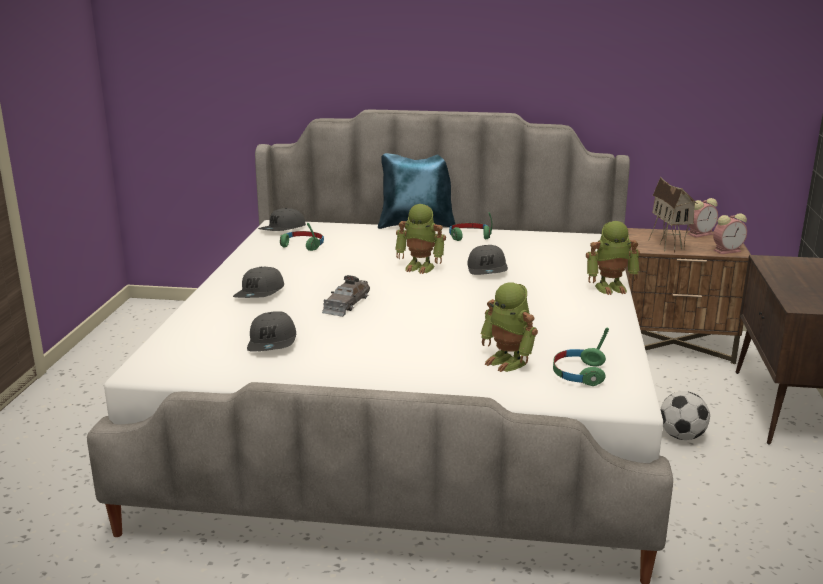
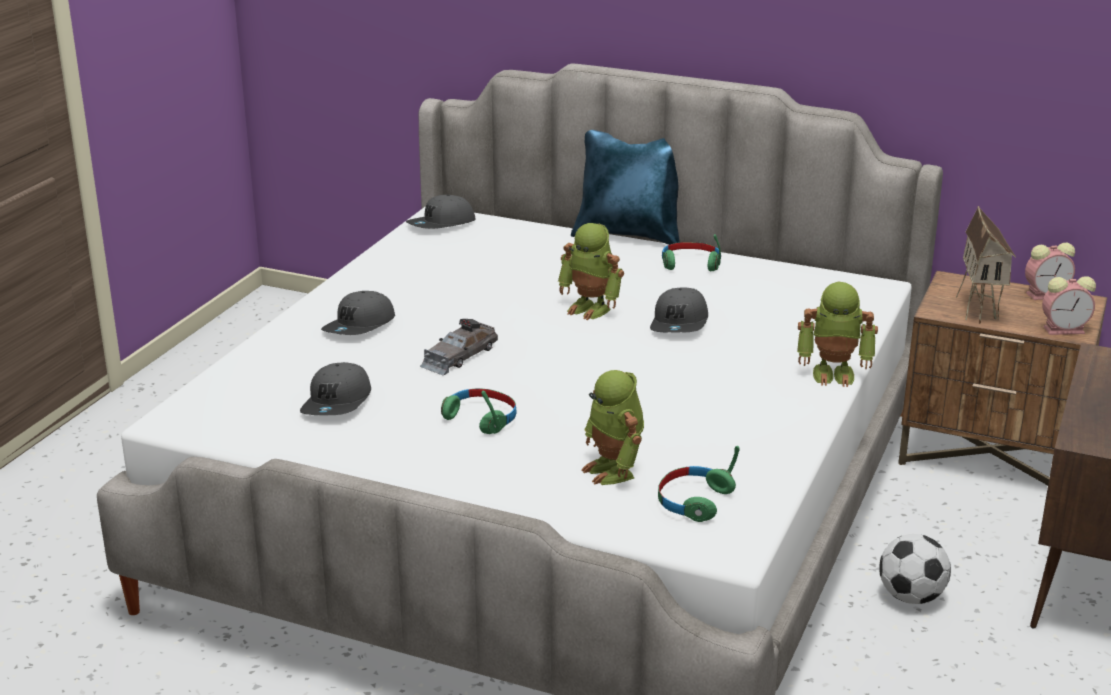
camera: 15 degrees right, 5 degrees up
(303, 245) = (454, 255): green headphones -> green headphones (481, 418)

